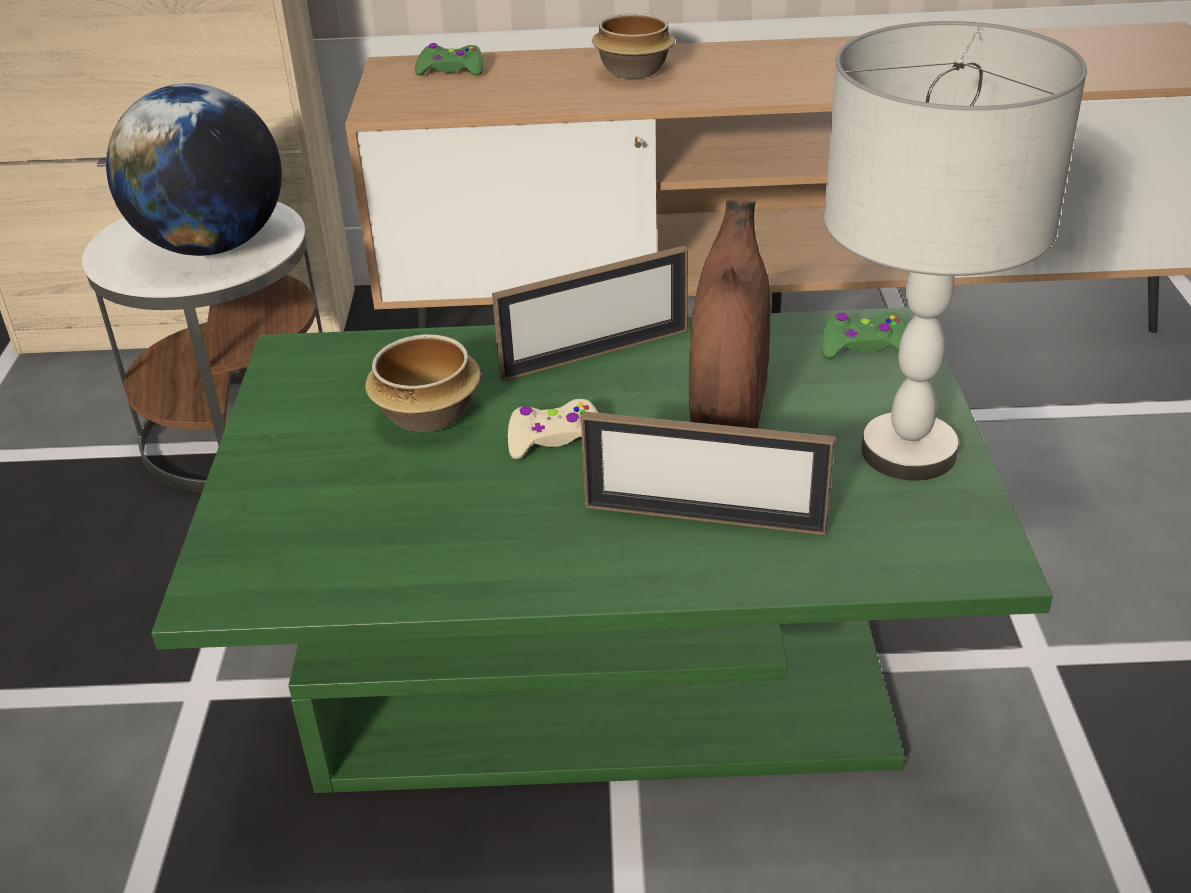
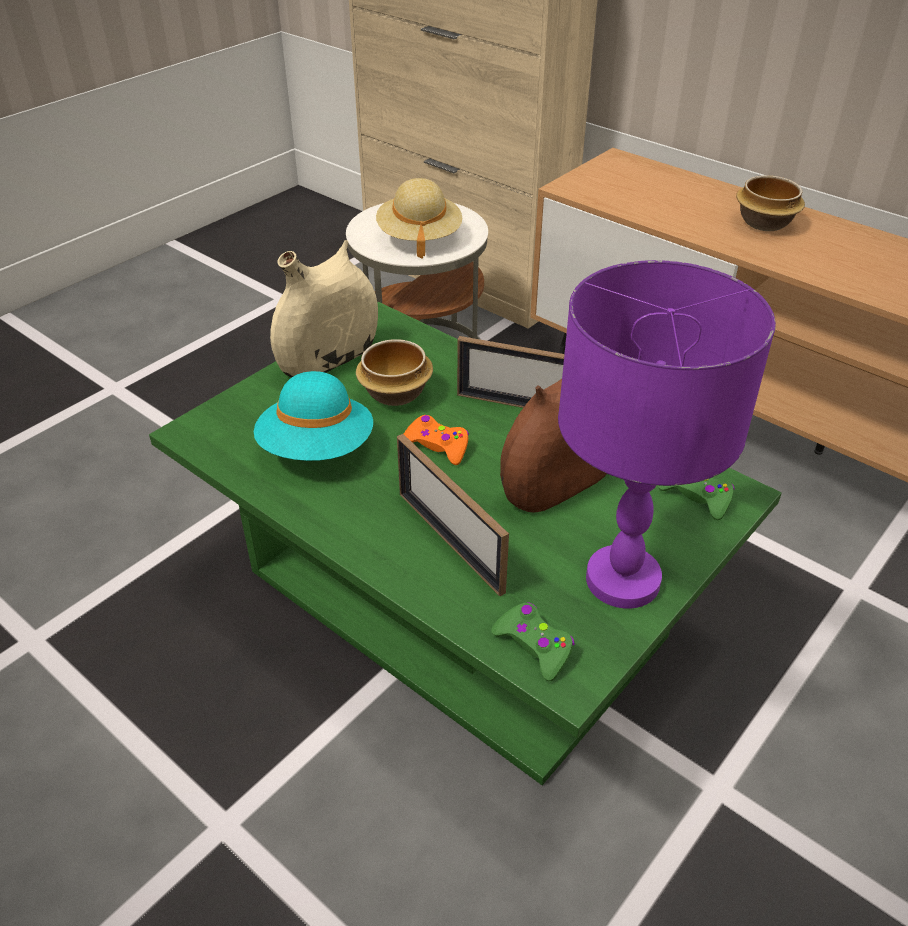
camera: 40 degrees right, 5 degrees up
(213, 246) = (419, 237): globe -> beige hat
(287, 421) = (329, 358): none -> beige vase
(418, 519) = (317, 449): none -> turquoise hat
(451, 70) = (647, 176): green game controller -> green game controller (534, 646)
(555, 440) = (437, 446): beige game controller -> orange game controller
(908, 451) = (624, 580): grey table lamp -> purple table lamp

